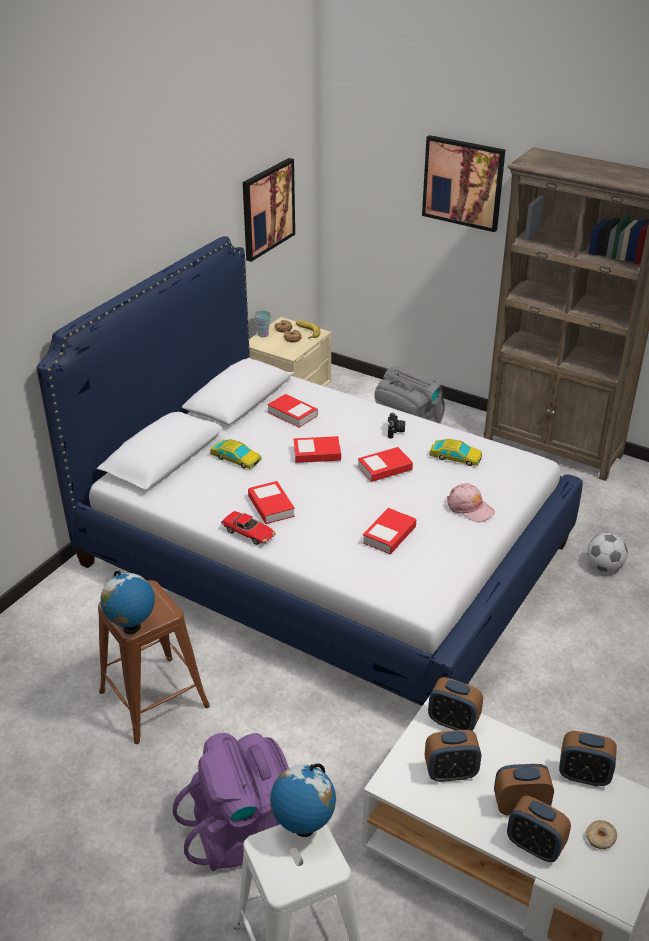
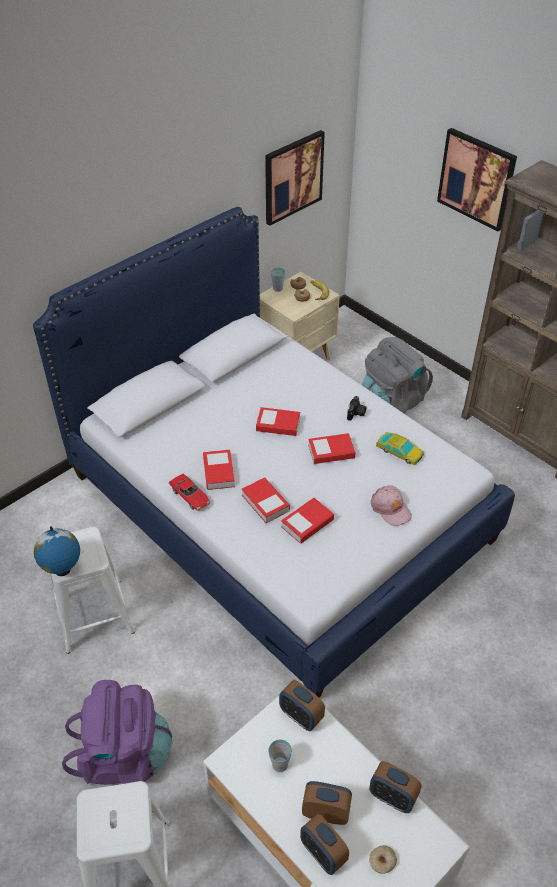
camera: 15 degrees right, 10 degrees up
(153, 699) = (93, 615): brown stool -> white stool
(236, 458) = (207, 417): toy car -> none
(292, 414) = (272, 378): book -> book (265, 503)
(303, 828) = (128, 794): globe -> none
(450, 773) = (280, 764): alarm clock -> cup
(604, 567) = (522, 571): football -> none

